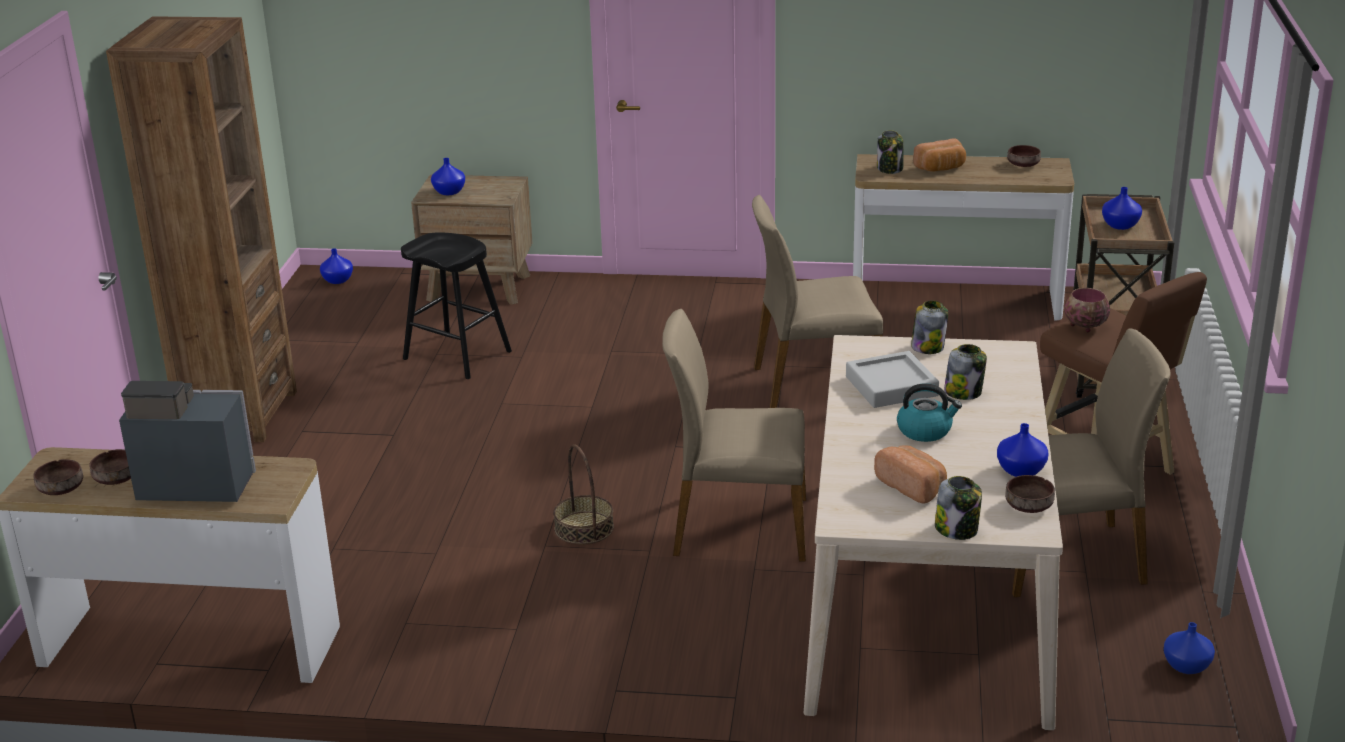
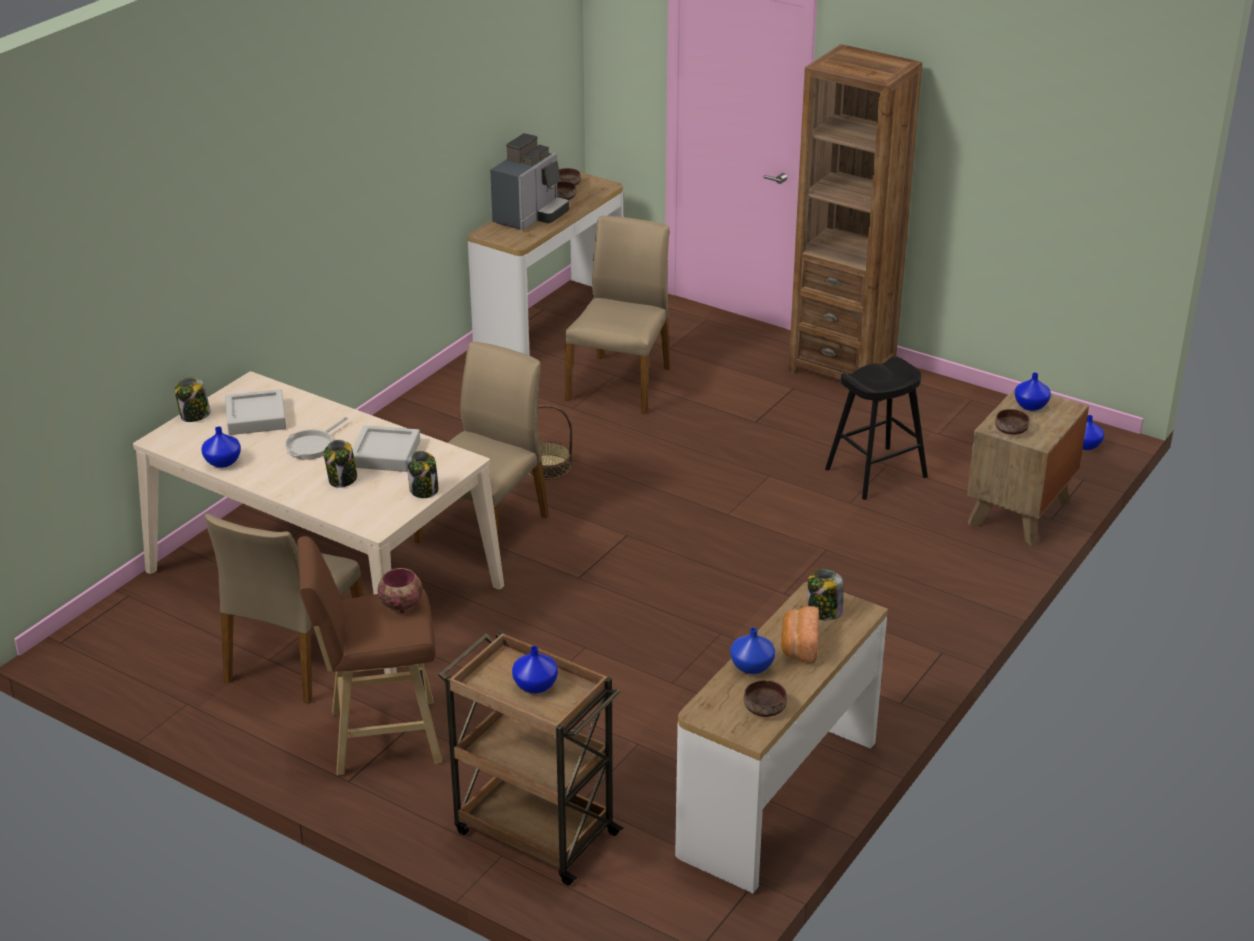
camera: 115 degrees right, 5 degrees up
(815, 383) = (672, 638): beige chair -> beige chair (620, 383)
(912, 487) = (256, 418): bread -> grey tray
(925, 430) = (312, 446): kettle -> frying pan
(1027, 506) = (184, 448): brown bowl -> brown bowl (1011, 430)
(1187, 666) = (129, 652): blue vase -> blue vase (751, 666)

